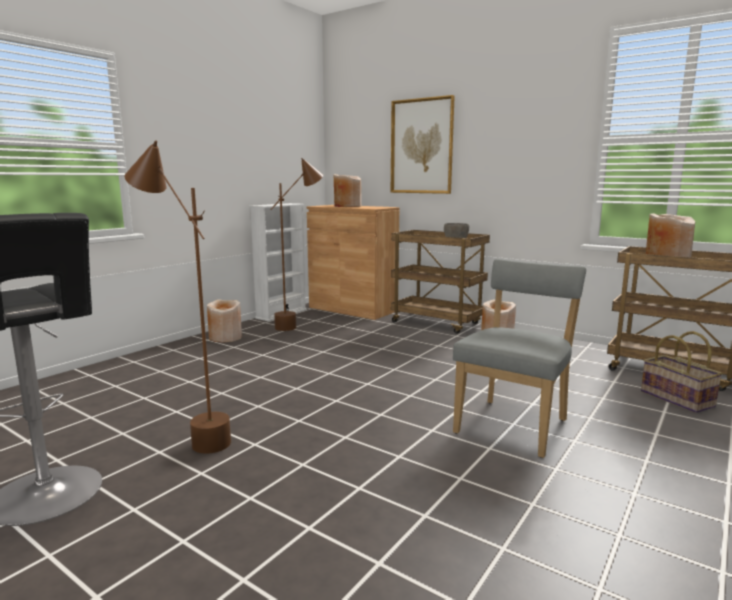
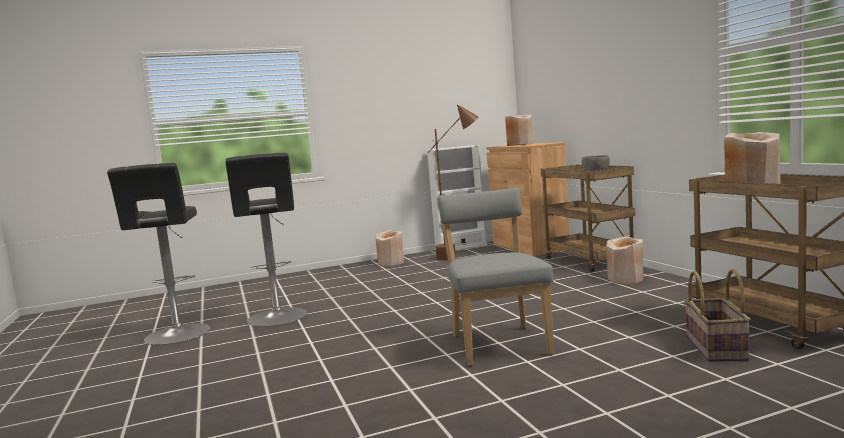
camera: 35 degrees right, 5 degrees down
(190, 435) = (277, 318): brown floor lamp -> black stool
(421, 146) = (579, 79): picture -> none
(514, 424) = (498, 343): grey chair -> grey chair turned 75 degrees counterclockwise

